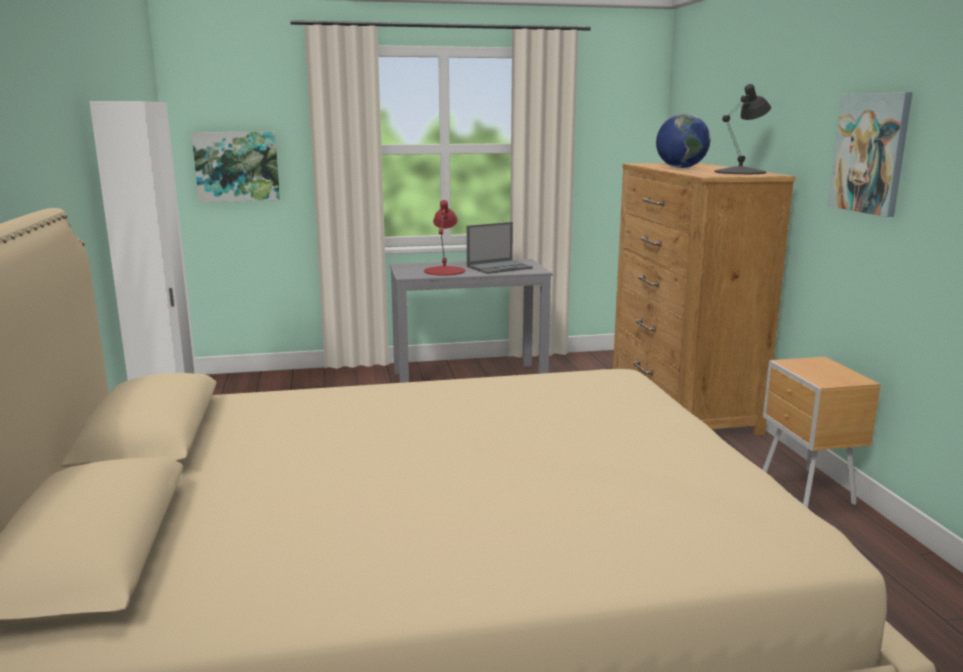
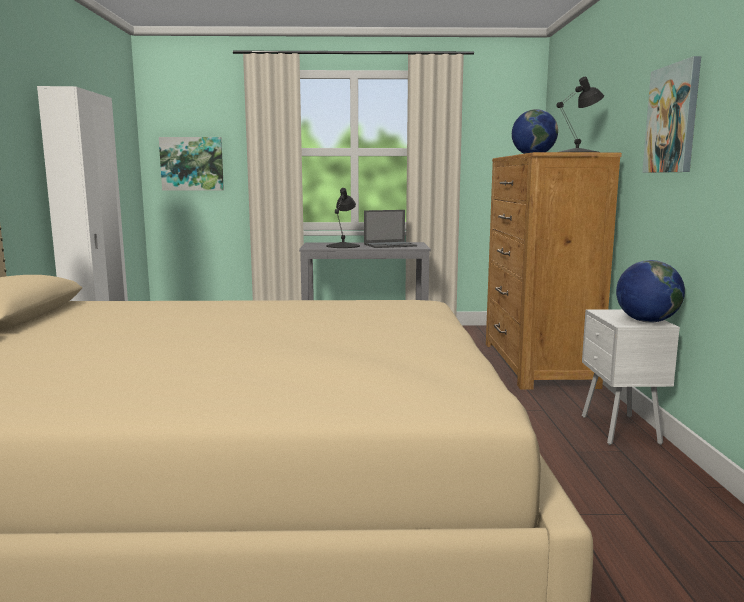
camera: 10 degrees right, 5 degrees down
(445, 271) = (343, 246): red table lamp -> black table lamp
(806, 490) = (619, 431): brown nightstand -> white nightstand
(843, 377) = (646, 321): none -> globe

